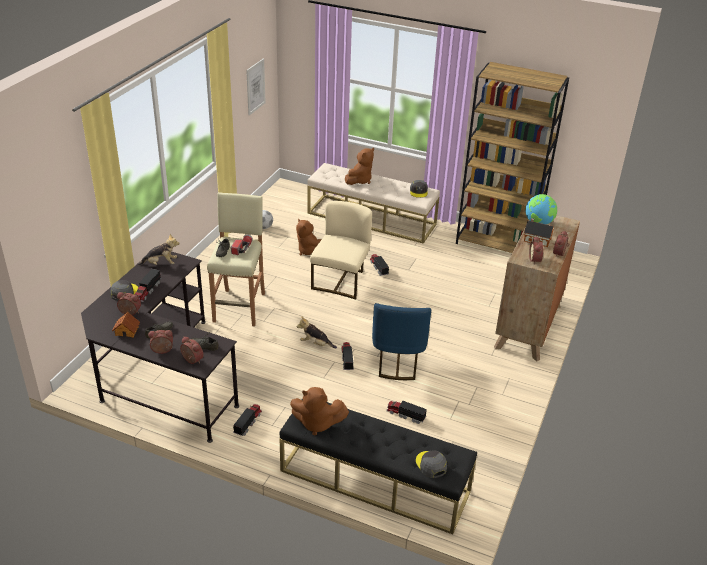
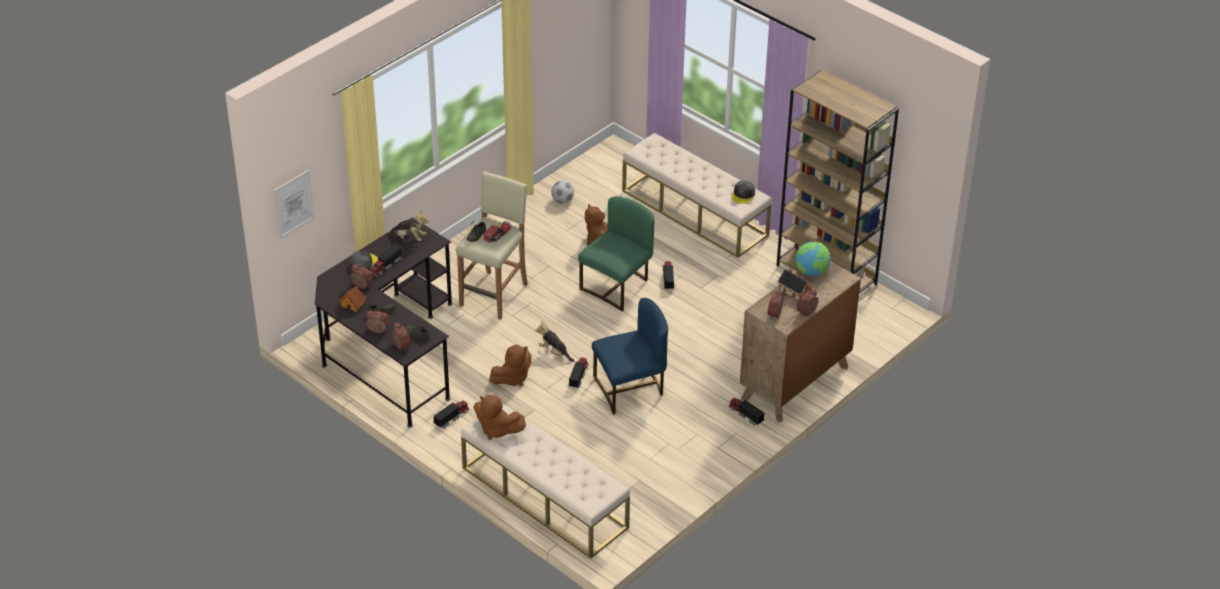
camera: 20 degrees right, 5 degrees up
(255, 87) = (576, 37): picture -> picture (293, 204)
(341, 281) = (617, 286): beige chair -> green chair
(360, 180) = (682, 166): brown plush toy -> brown plush toy (512, 378)
(374, 481) = (544, 497): black bench -> beige bench
(397, 361) = (630, 389): blue chair -> blue chair turned 135 degrees counterclockwise
(405, 415) = (607, 445): toy truck -> toy truck (745, 414)
(431, 465) = (579, 489): grey cap -> none

